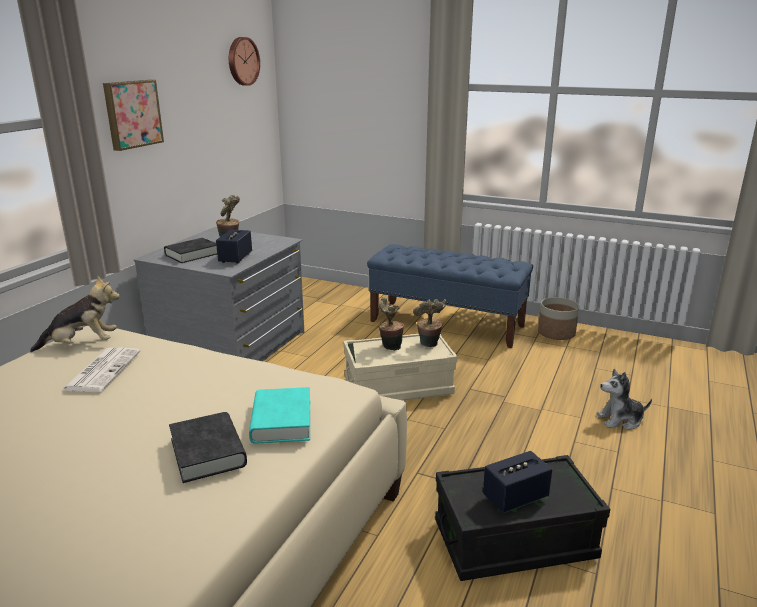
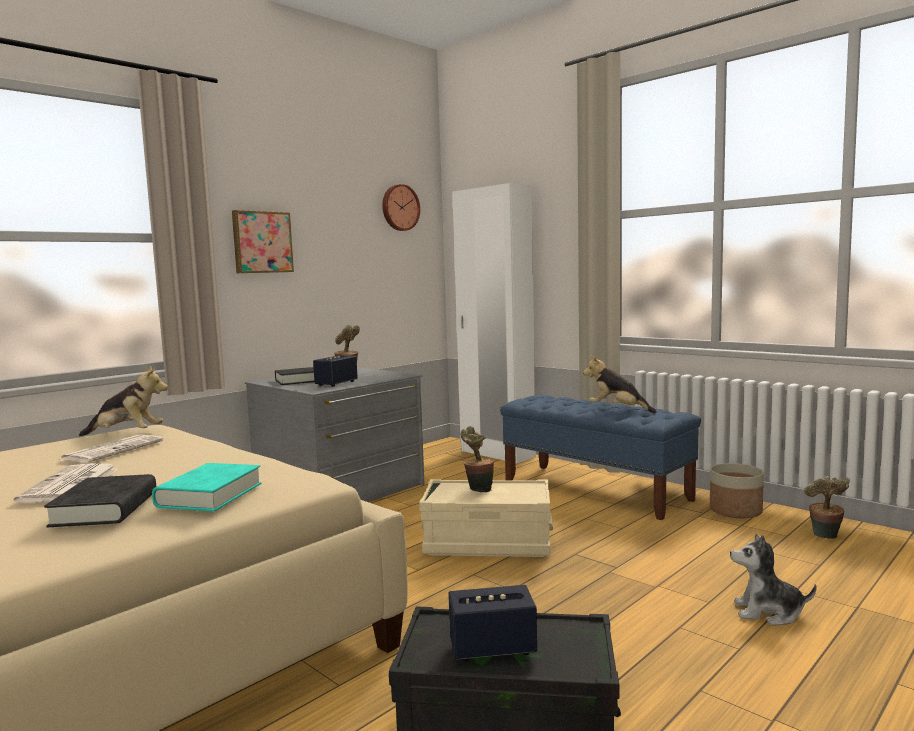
camera: 20 degrees right, 15 degrees down
(128, 426) = (70, 485): none -> newspaper
(343, 291) = (497, 454): none -> white wardrobe
(429, 345) = (526, 492): potted plant -> potted plant (825, 537)
(471, 262) = (617, 410): none -> plush toy

